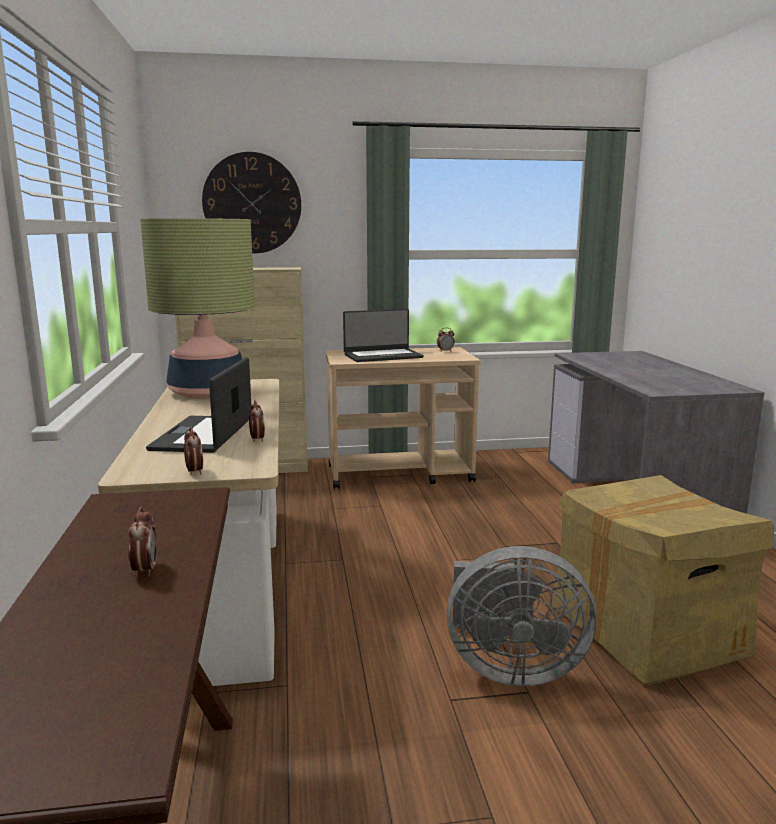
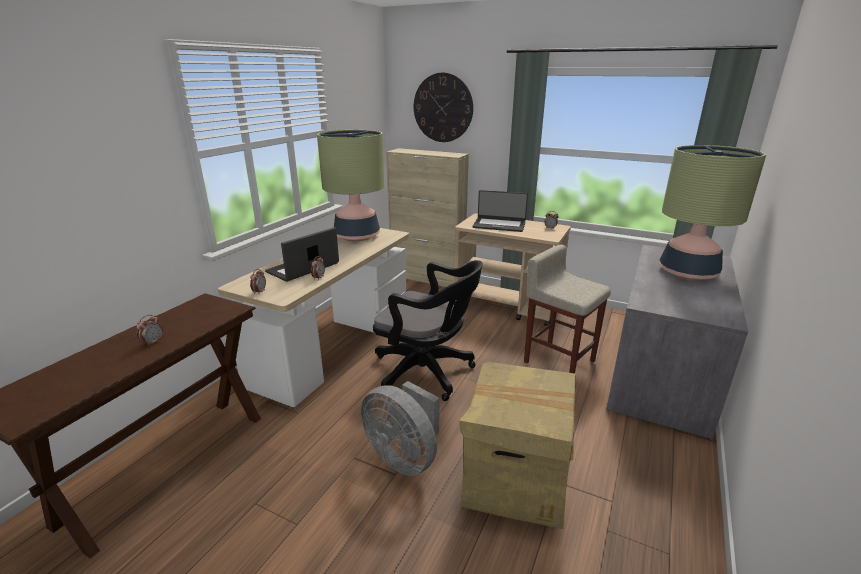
camera: 35 degrees right, 10 degrees up
(405, 569) = (428, 372): none -> black office chair
(531, 510) = (558, 361): none -> beige stool
(637, 365) = (687, 273): none -> table lamp

